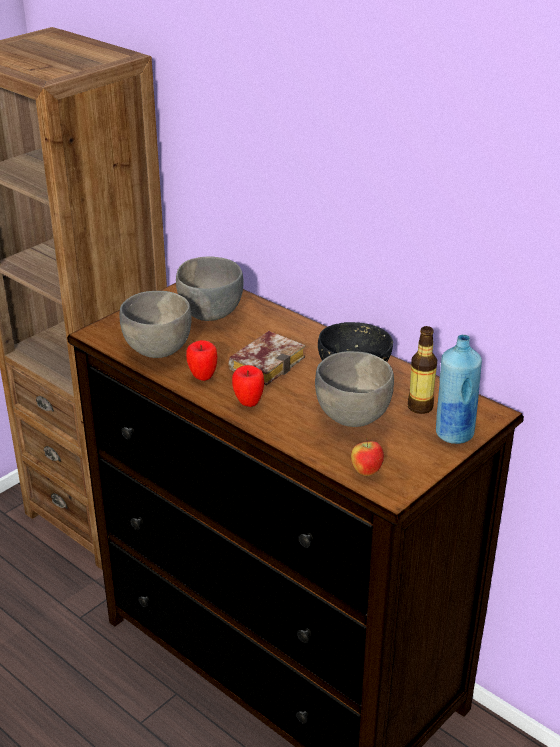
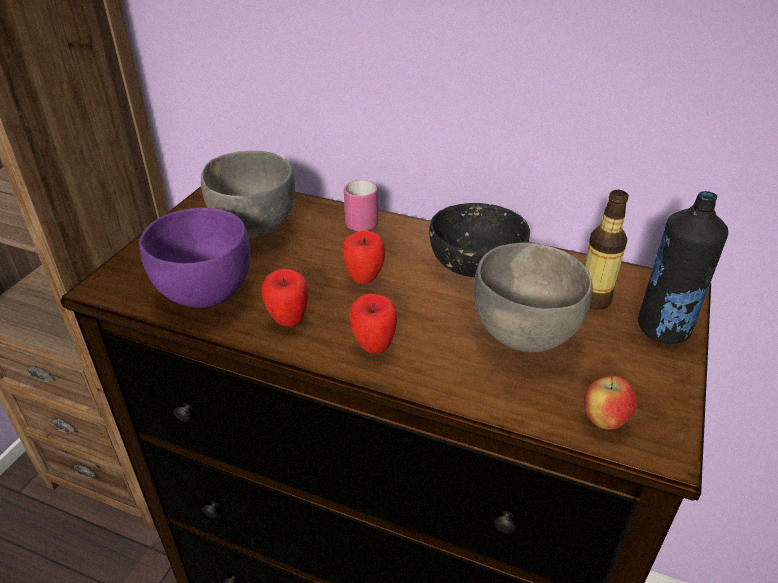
camera: 20 degrees left, 5 degrees up
(158, 350) = (206, 293): grey bowl -> purple bowl
(267, 362) = (364, 279): book -> apple
(290, 324) = (362, 221): none -> pink mug
(453, 434) = (662, 329): blue bottle -> black bottle

